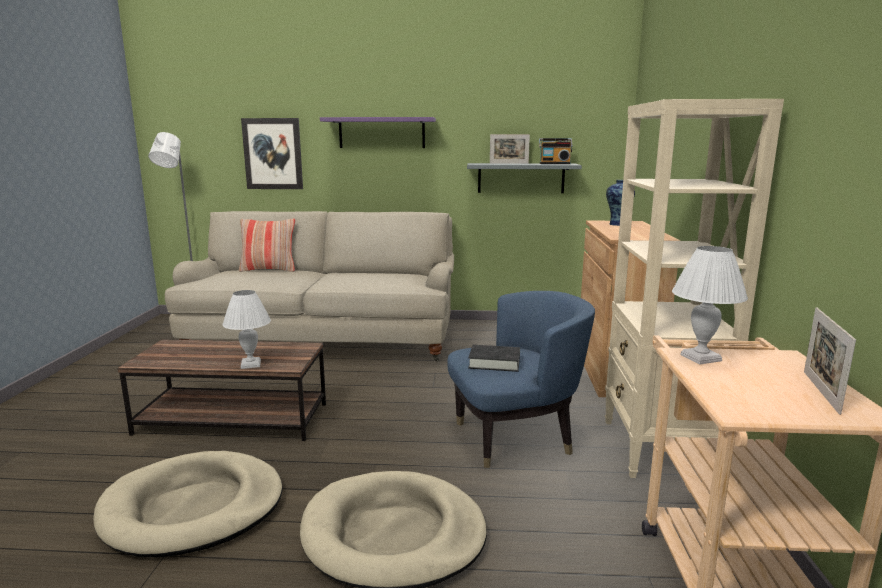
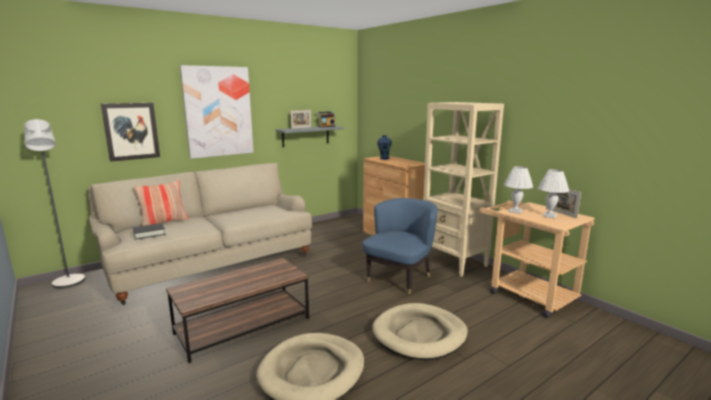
camera: 40 degrees left, 0 degrees up
(250, 364) = (269, 281): white table lamp -> white table lamp (549, 216)
(381, 133) = (218, 111): purple shelf -> picture
(494, 362) = (395, 240): black book -> black book (149, 233)

